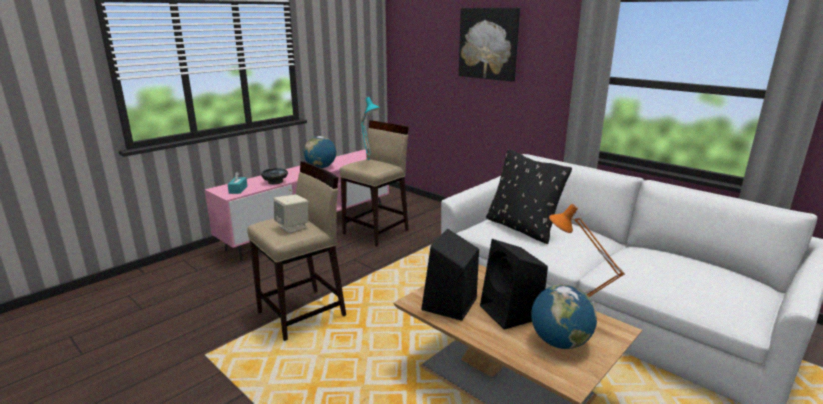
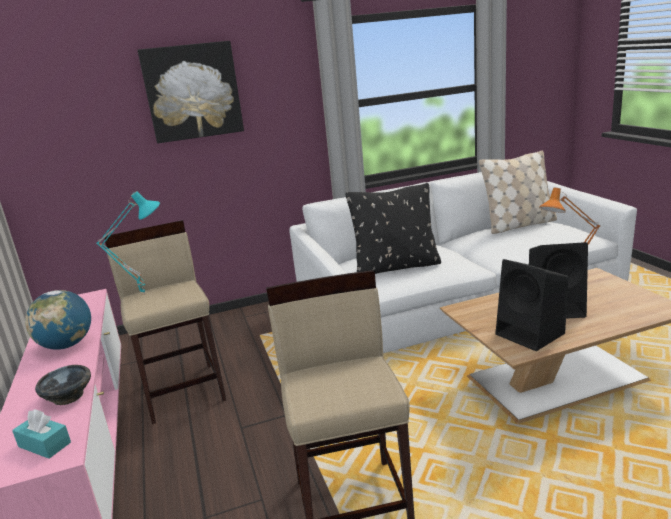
camera: 60 degrees left, 0 degrees up
(293, 227) = (350, 376): beige speaker -> none
(559, 342) = (611, 299): globe -> none
(701, 267) = (518, 225): none -> beige pillow

